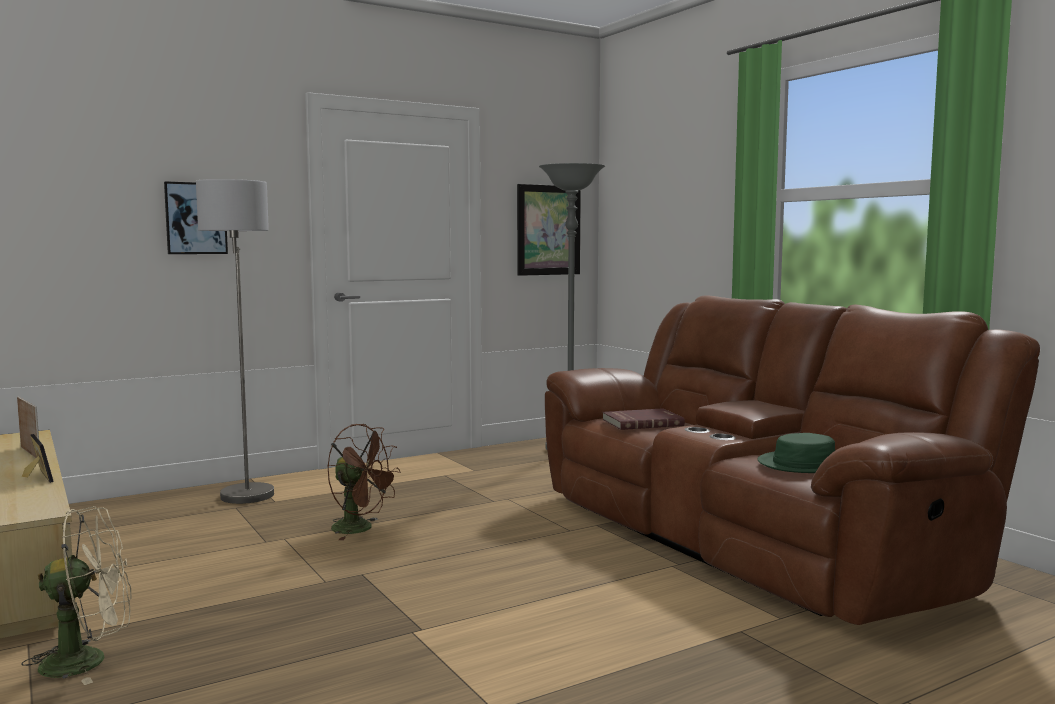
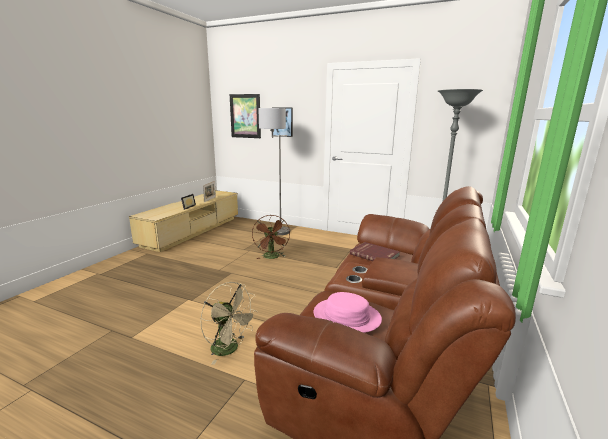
camera: 55 degrees right, 10 degrees up
(88, 660) = (140, 264): beige fan -> beige fan (230, 349)
(548, 230) = (461, 130): picture -> picture (245, 116)
(805, 464) = (346, 316): green hat -> pink hat

